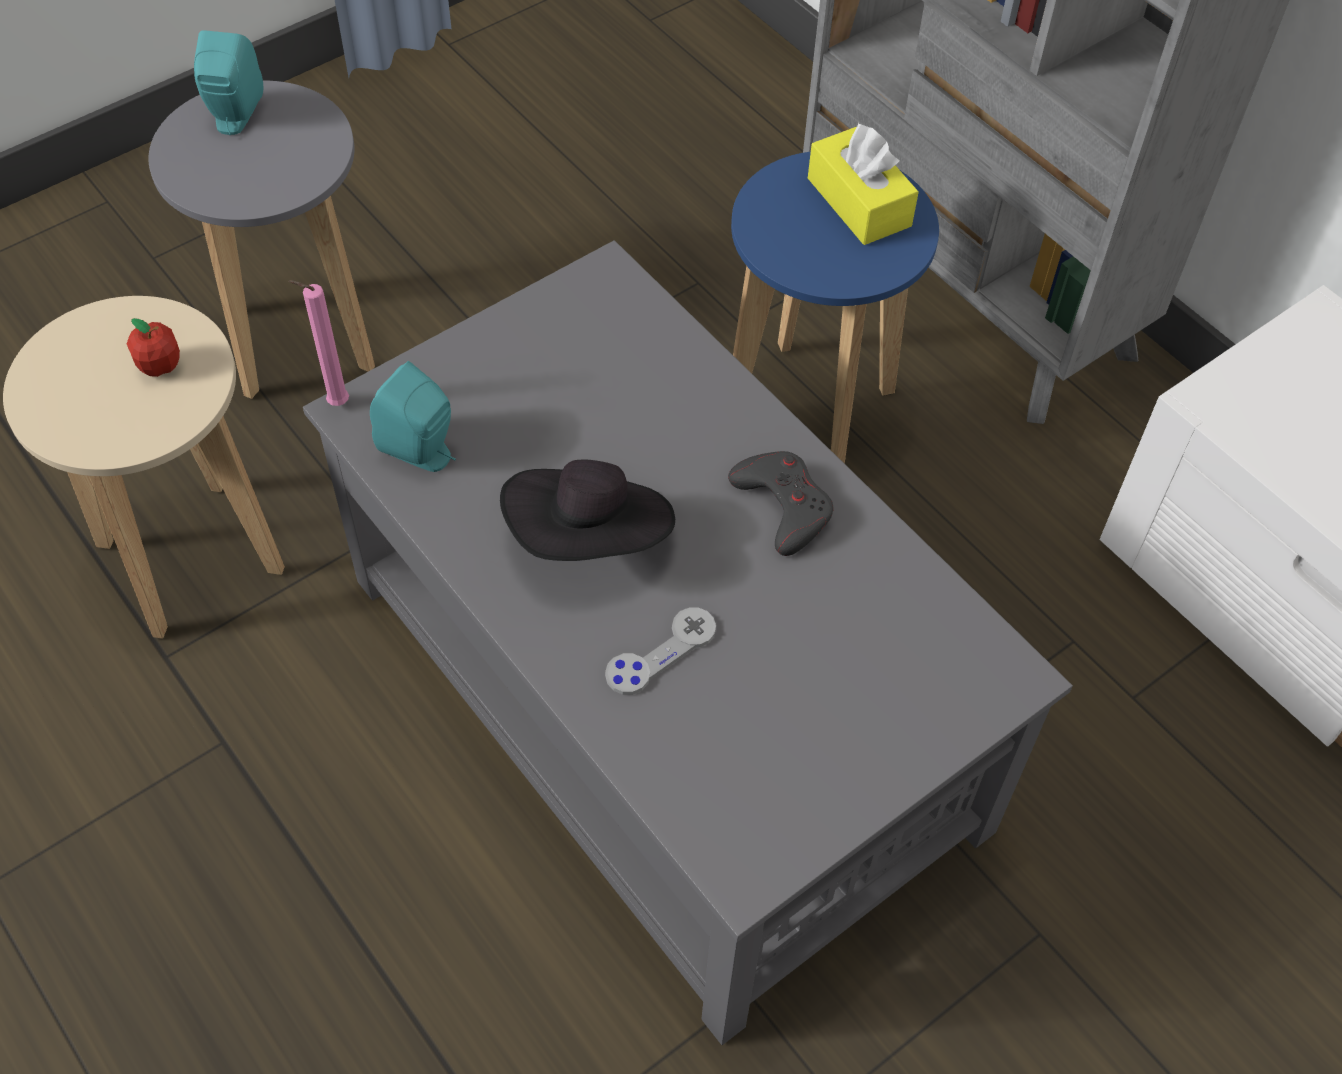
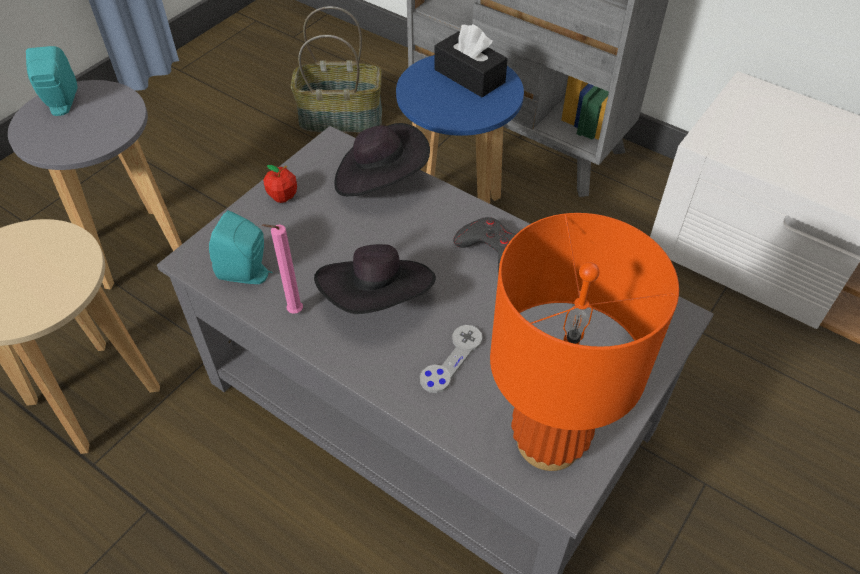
camera: 15 degrees left, 5 degrees down
(160, 366) = (48, 261): apple -> apple (283, 196)
(335, 403) = (178, 257): pink candle -> pink candle (293, 312)
(658, 350) = (380, 180): none -> black hat
(683, 190) = (341, 118): none -> basket
(751, 803) = (549, 441): none -> orange table lamp
(859, 202) = (469, 76): yellow tissue box -> black tissue box

